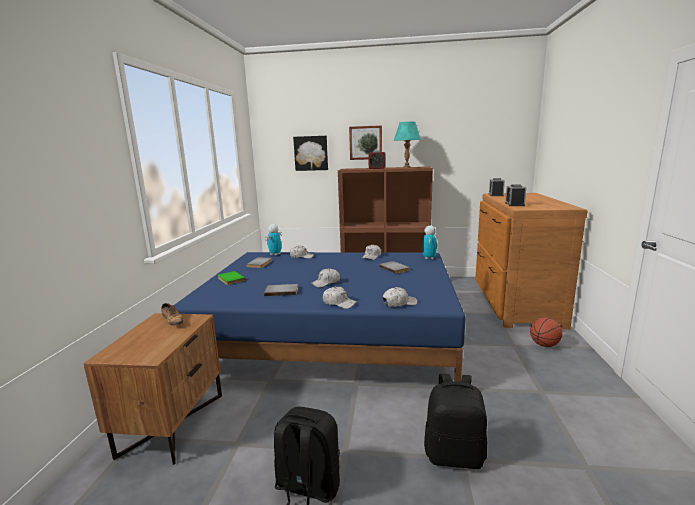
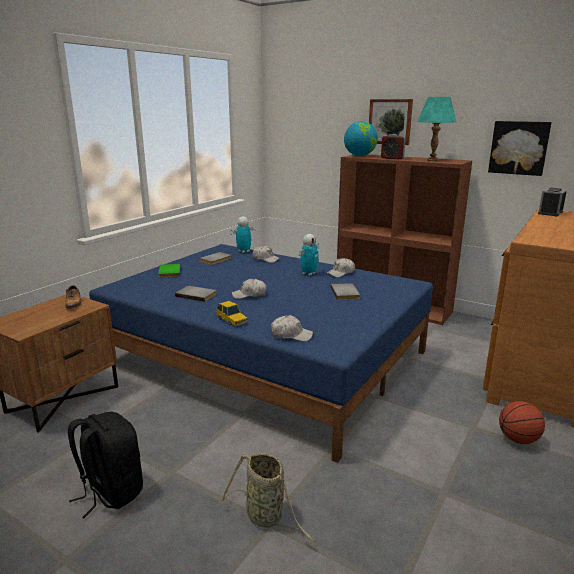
camera: 25 degrees right, 5 degrees up
(311, 153) = (324, 131): picture -> picture (519, 148)
(339, 303) = (232, 320): white cap -> toy car
(349, 169) = (360, 156): none -> globe
(429, 258) = (407, 288): toy robot -> toy robot (309, 273)
(454, 455) = (267, 517): black backpack -> basket
(514, 204) = (536, 233): alarm clock -> none

